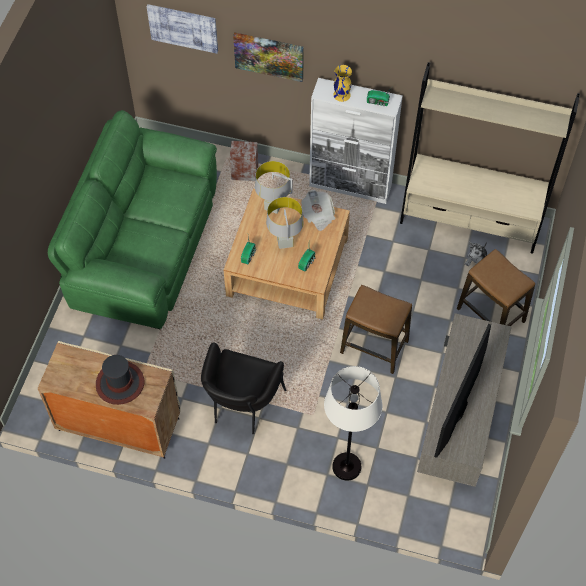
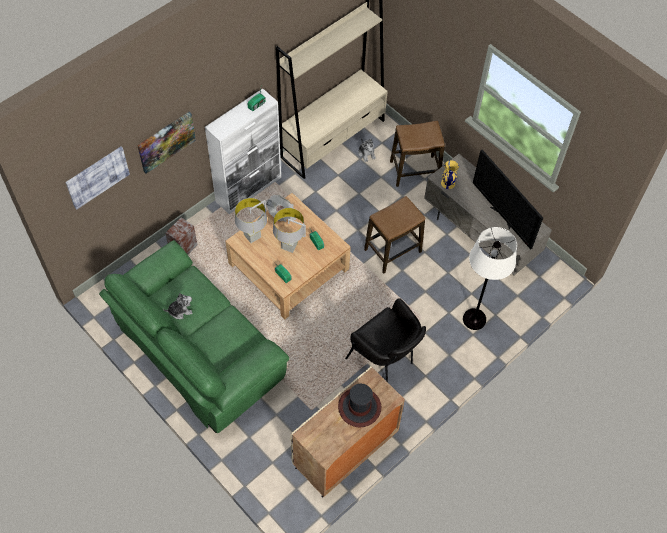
camera: 60 degrees left, 0 degrees up
(149, 195) = (180, 310): none -> plush toy
(341, 94) = (232, 121): yellow vase -> yellow vase (447, 183)

